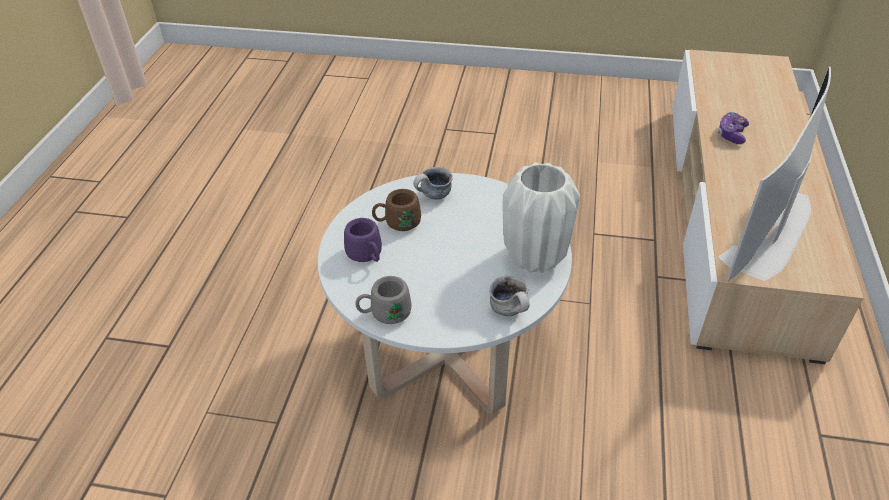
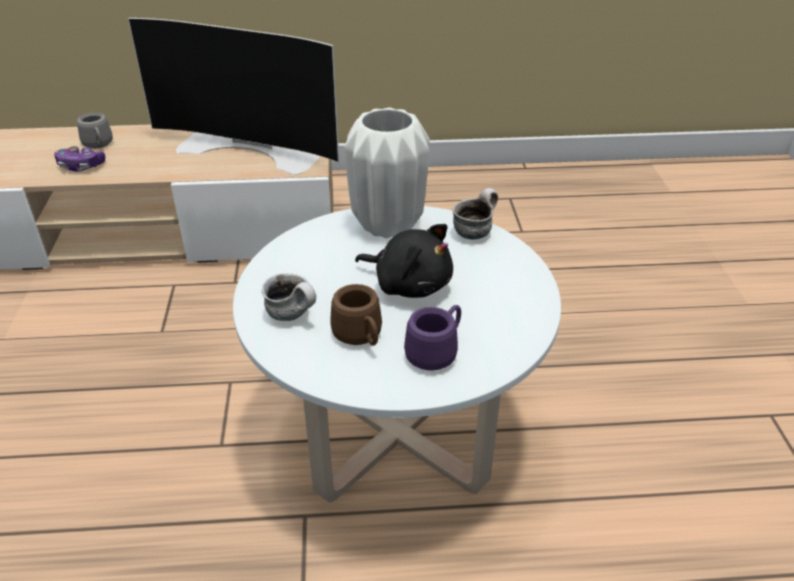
camera: 105 degrees left, 5 degrees down
(384, 314) = (527, 315): grey mug -> grey mug (99, 145)
(447, 256) = (409, 284): none -> black plush toy

